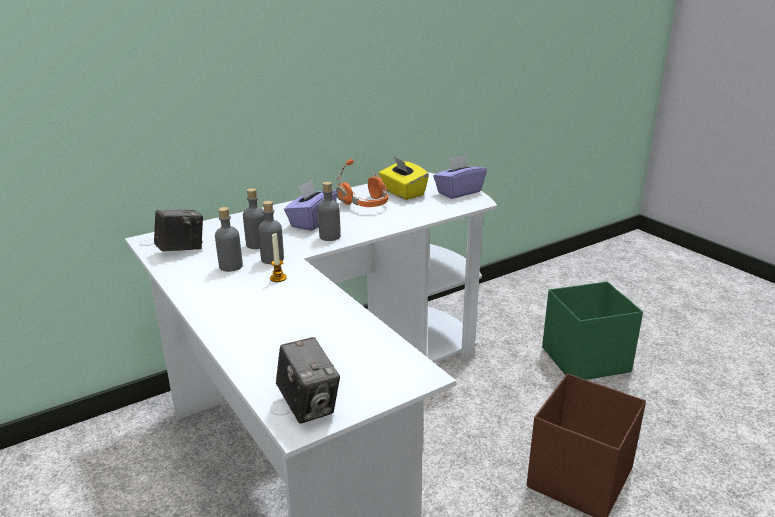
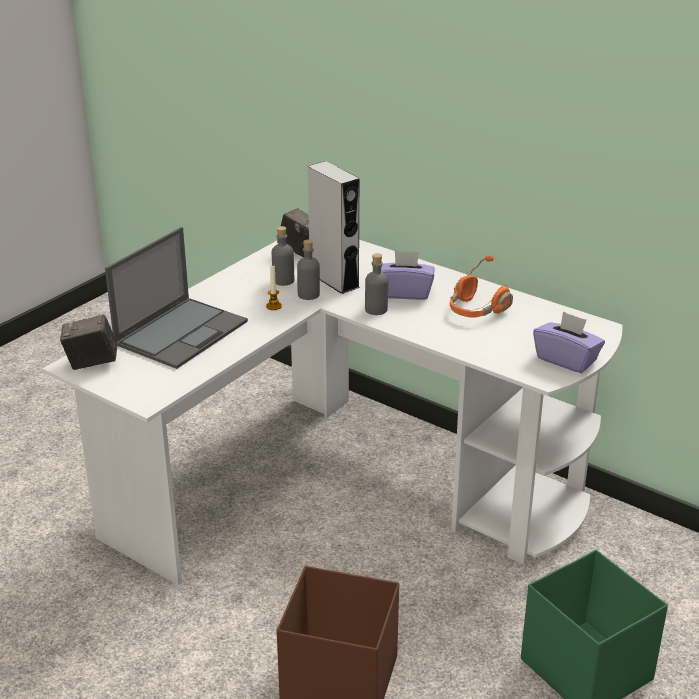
camera: 70 degrees right, 5 degrees up
(257, 244) = (334, 280): grey bottle -> grey speaker
(284, 334) = (182, 332): none -> laptop
(308, 405) = (92, 363): camera -> camera turned 45 degrees clockwise
(403, 193) = (530, 325): yellow tissue box -> none

